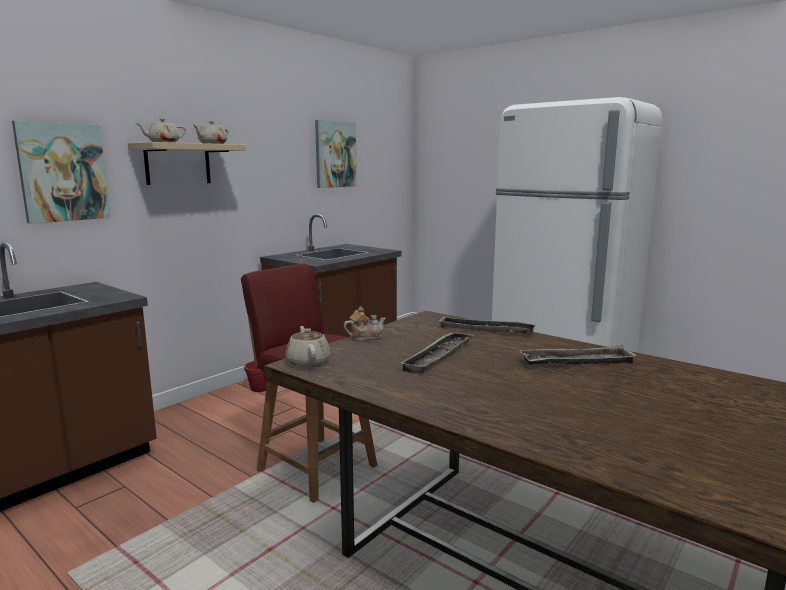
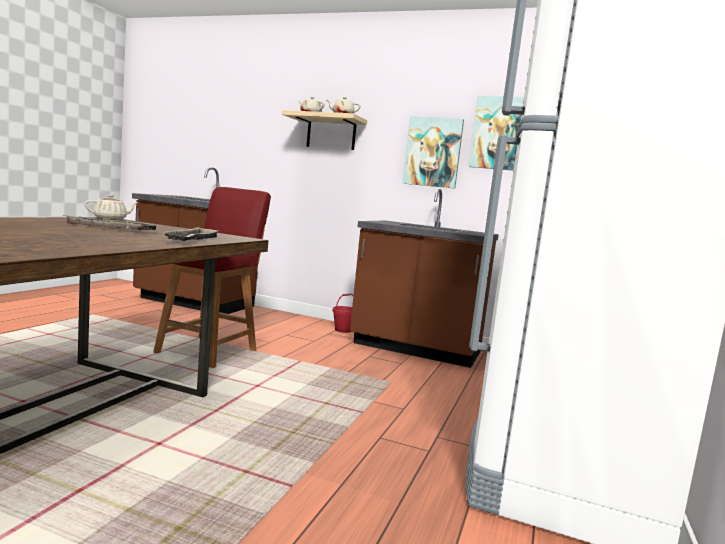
camera: 70 degrees right, 5 degrees down
(63, 172) = (261, 134): picture -> picture (433, 152)
(365, 337) = (169, 227): teapot -> none
(577, 362) = (73, 240): tray -> none

